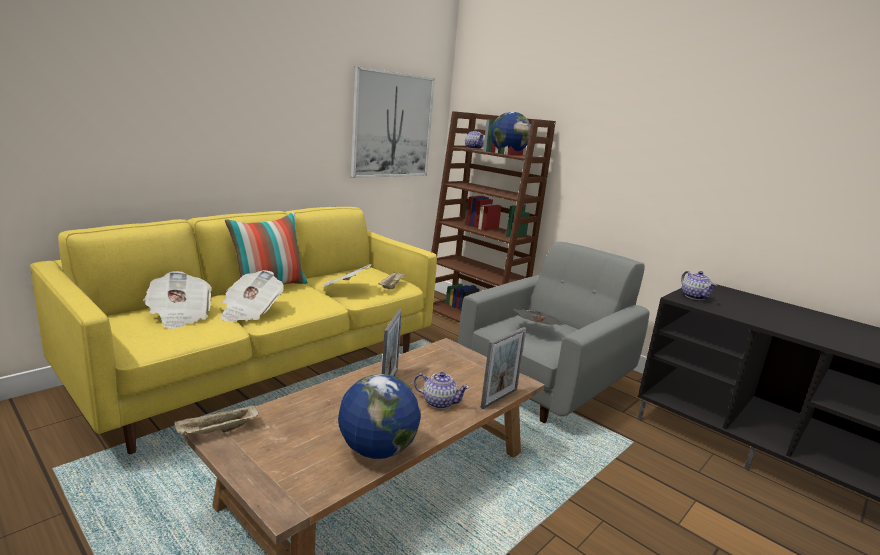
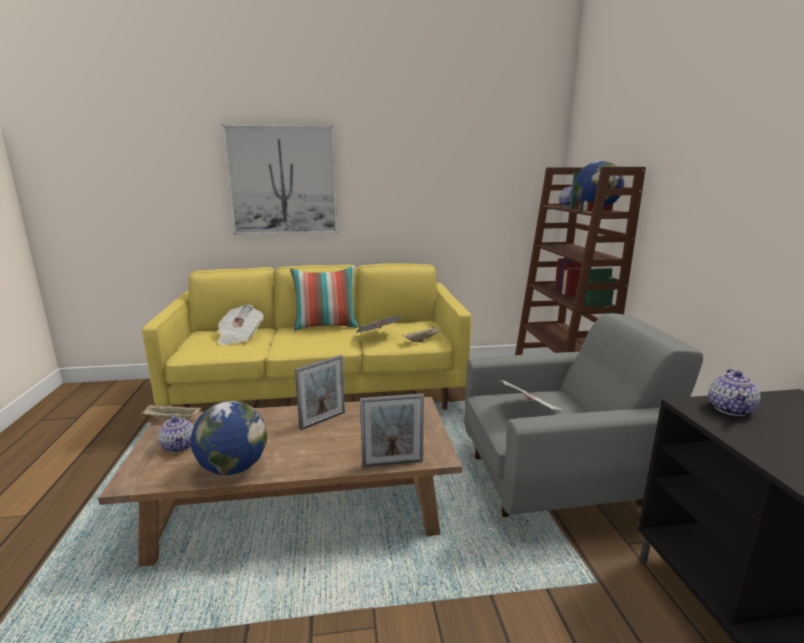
camera: 40 degrees right, 0 degrees up
(250, 312) = (283, 342): newspaper -> none
(392, 125) = (487, 187): picture -> picture (282, 181)
(439, 402) = (335, 449): teapot -> teapot (179, 446)

